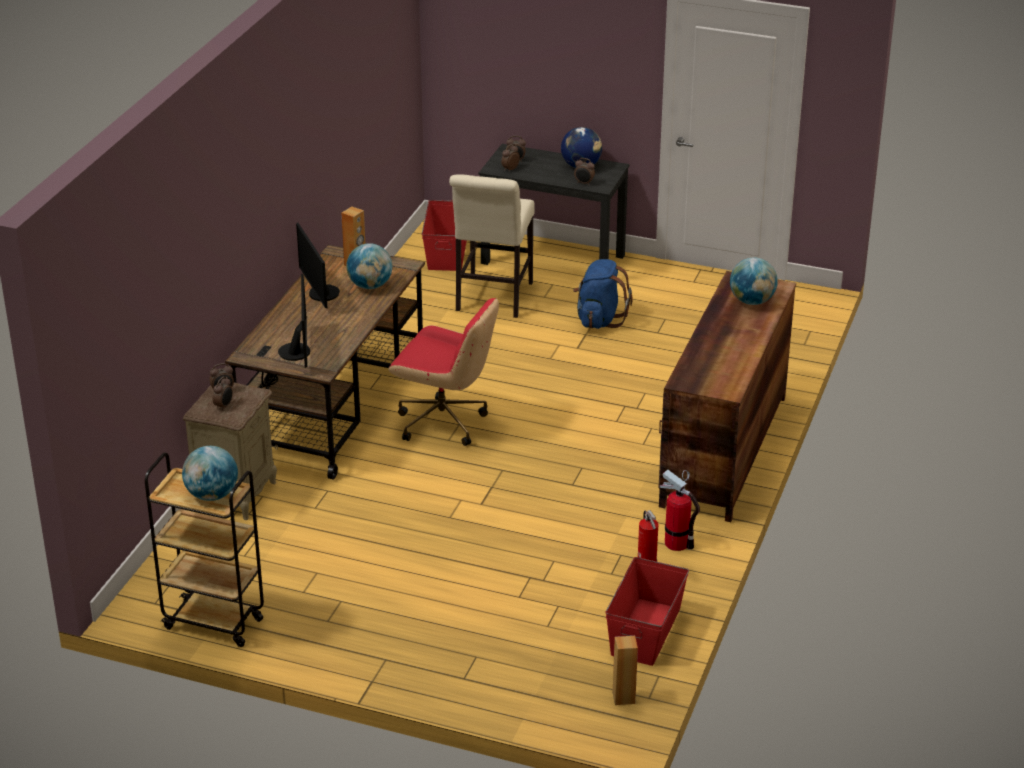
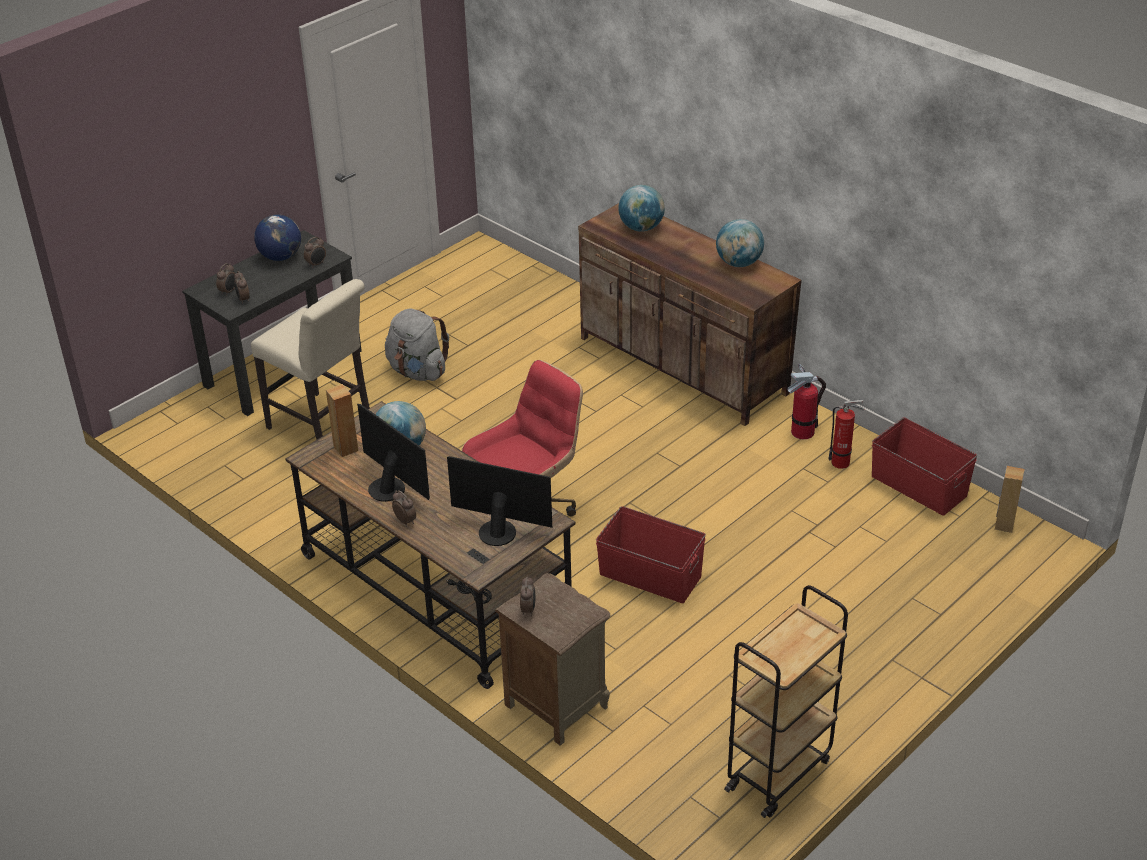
camera: 65 degrees left, 5 degrees up
(212, 495) = (800, 637): globe -> globe (738, 263)
(224, 406) = (559, 615): alarm clock -> alarm clock (405, 521)
(320, 294) = (390, 487): monitor -> monitor turned 135 degrees counterclockwise
(448, 252) = (204, 431): red storage box -> red storage box (650, 574)
(599, 320) = (418, 372): blue backpack -> grey backpack

